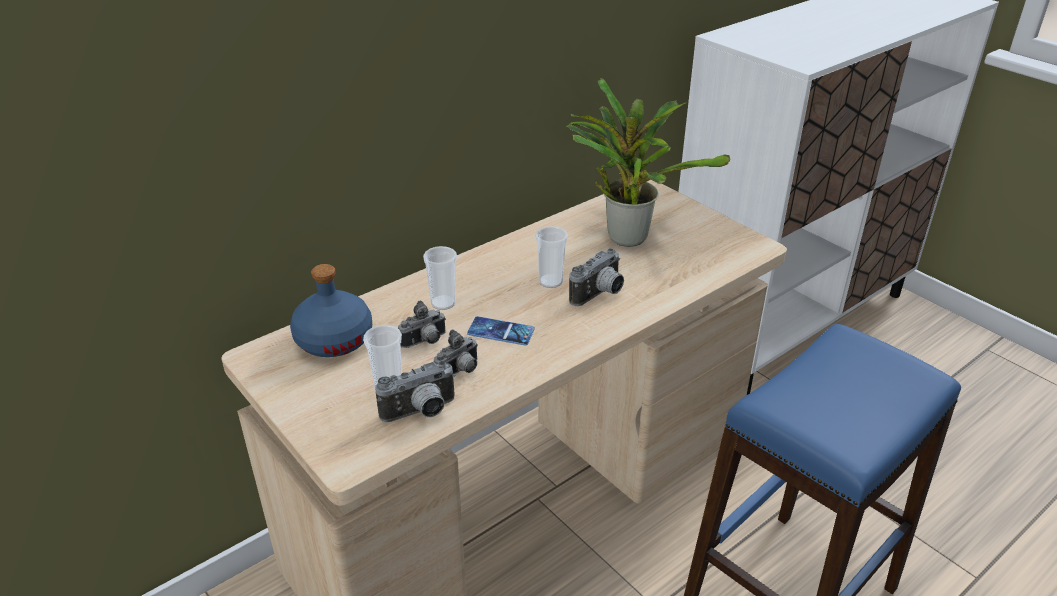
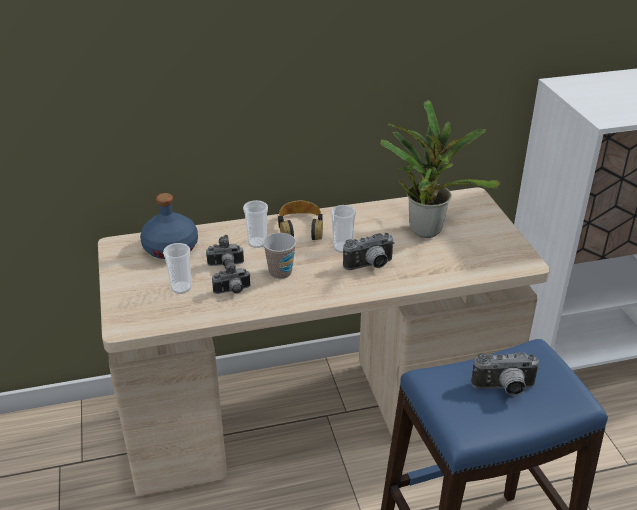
camera: 25 degrees right, 0 degrees up
(421, 413) = (188, 310): camera -> camera (504, 389)
(483, 272) = (300, 228): none -> headphones
(501, 331) = (280, 272): phone -> cup

